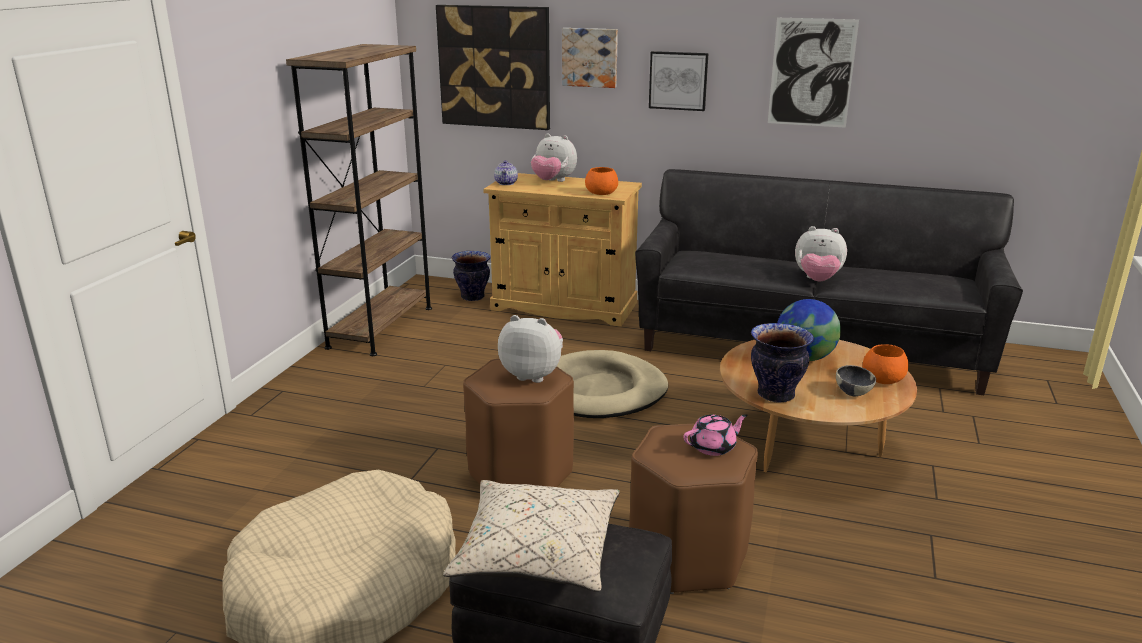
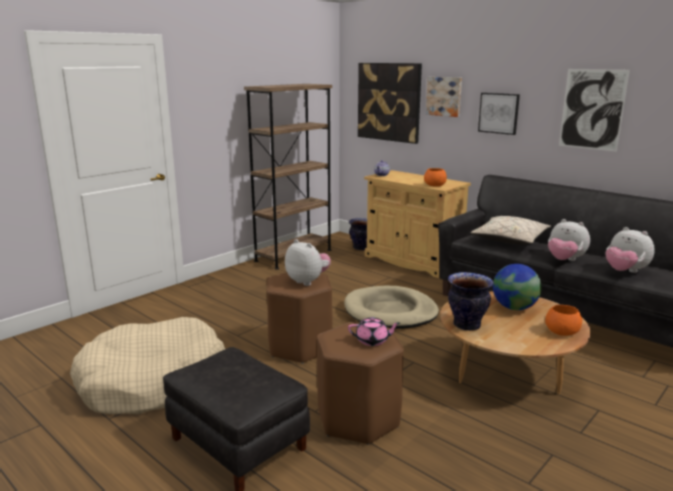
camera: 25 degrees right, 5 degrees down
(536, 552) = (217, 374): beige pillow -> beige pillow (509, 240)
(553, 181) = (412, 177): plush toy -> plush toy (625, 271)
(853, 392) = (528, 335): bowl -> none

